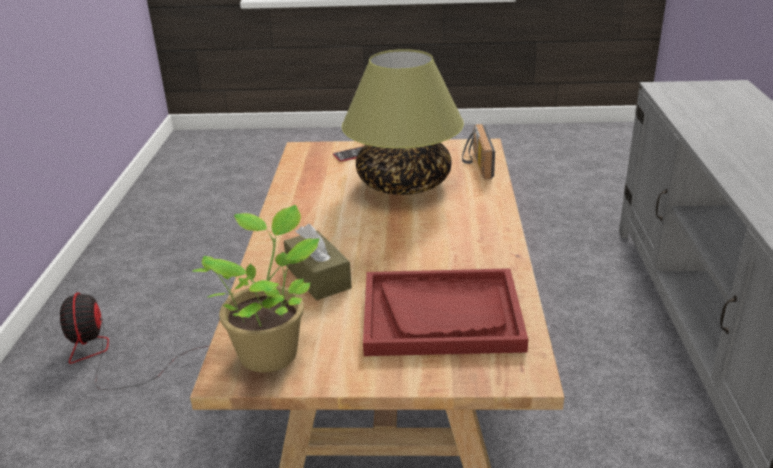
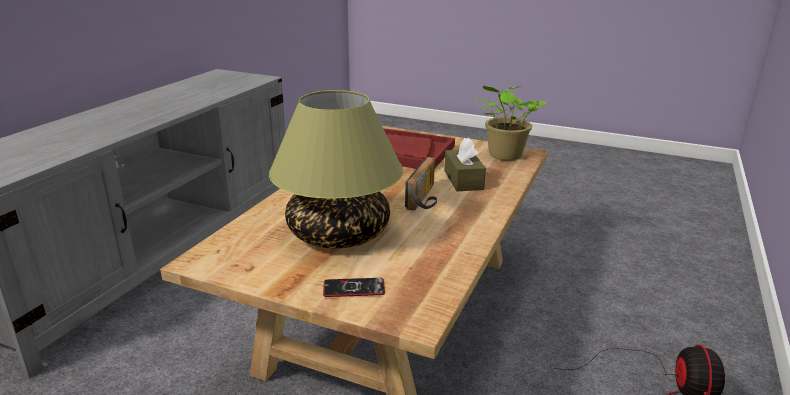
camera: 160 degrees left, 5 degrees down
(475, 164) = (243, 238): radio -> radio (426, 198)

